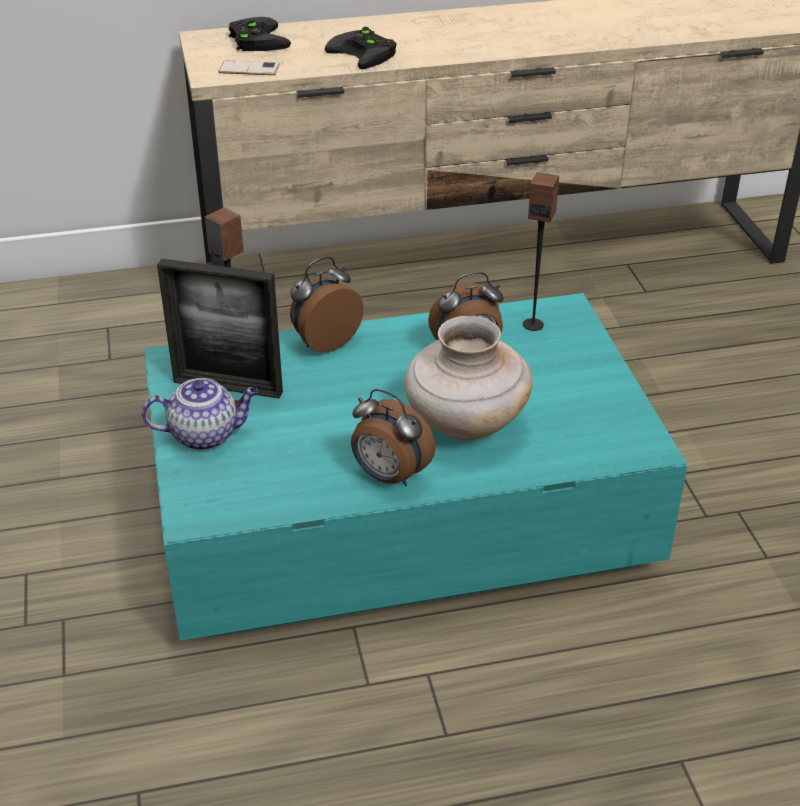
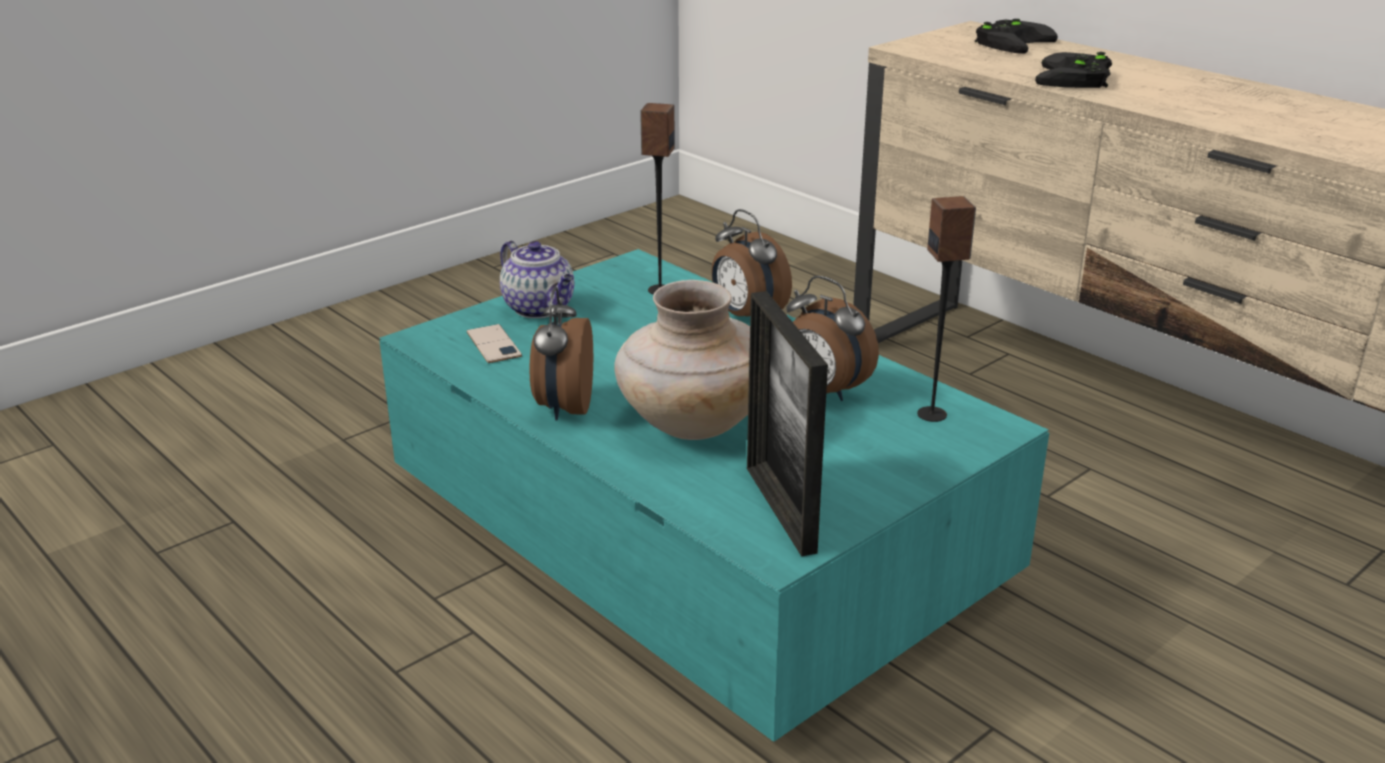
camera: 60 degrees right, 10 degrees down
(228, 387) = (620, 296): picture frame -> picture frame (780, 509)
(249, 69) = (946, 53): phone -> phone (494, 344)
(324, 341) = (746, 316): alarm clock -> alarm clock turned 150 degrees counterclockwise

